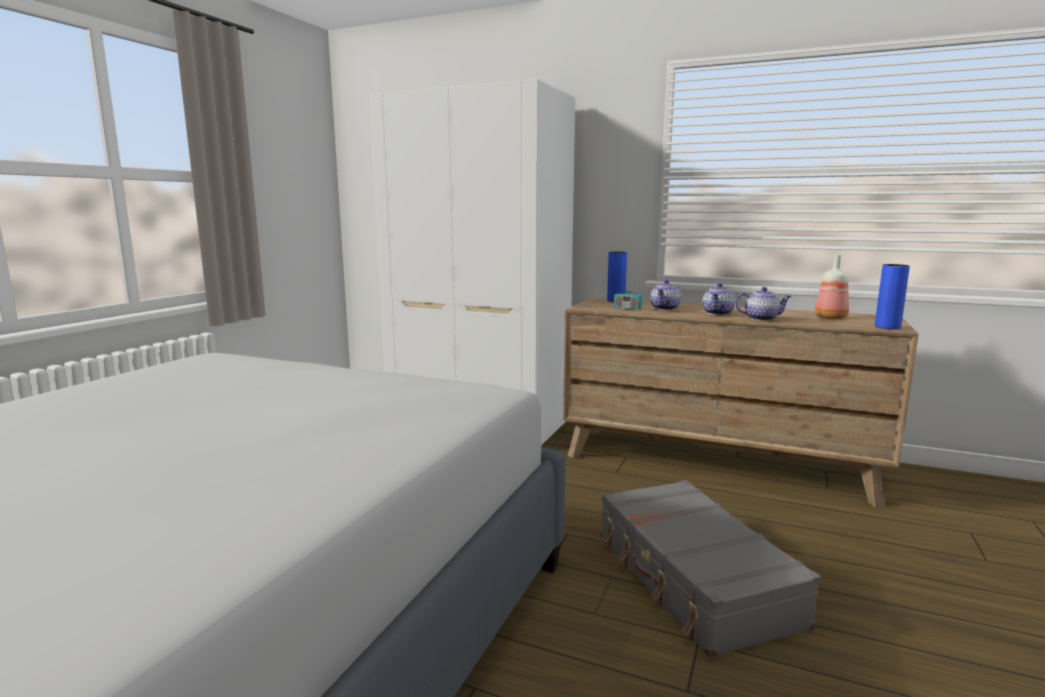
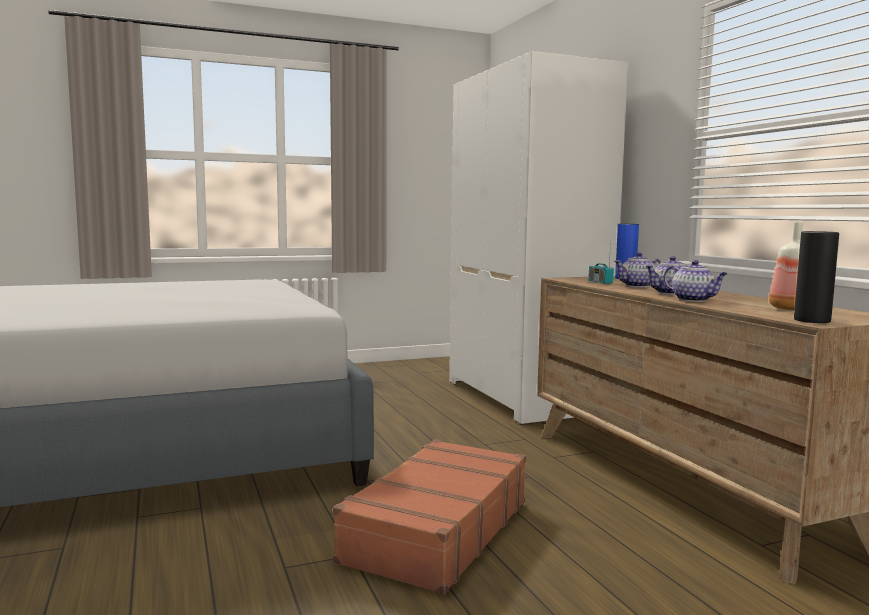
camera: 45 degrees right, 5 degrees down
(693, 579) = (436, 531): grey suitcase -> brown suitcase
(887, 327) = (812, 320): blue vase -> black vase

